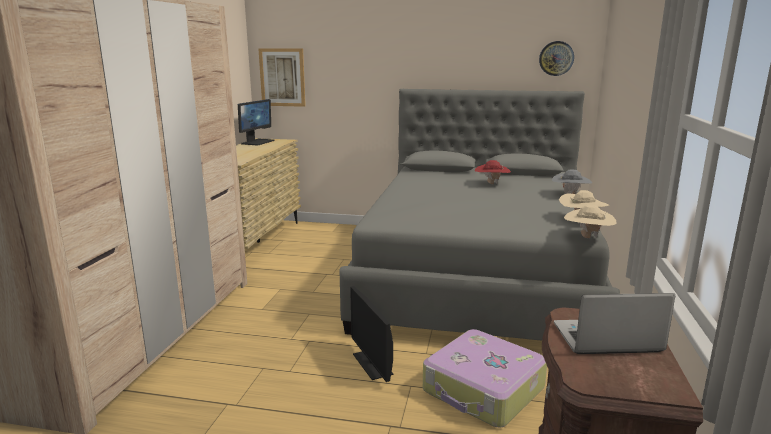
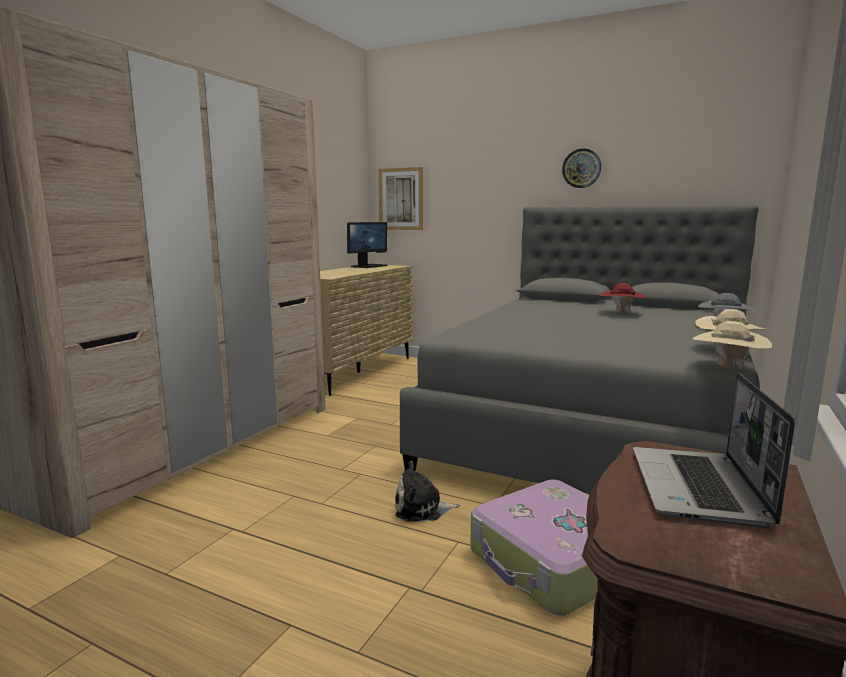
camera: 15 degrees right, 5 degrees down
(372, 364) = (421, 509): monitor -> plush toy
(556, 58) = (720, 166): wall clock -> wall clock (581, 168)
(605, 339) = (699, 488): laptop -> laptop turned 90 degrees counterclockwise

